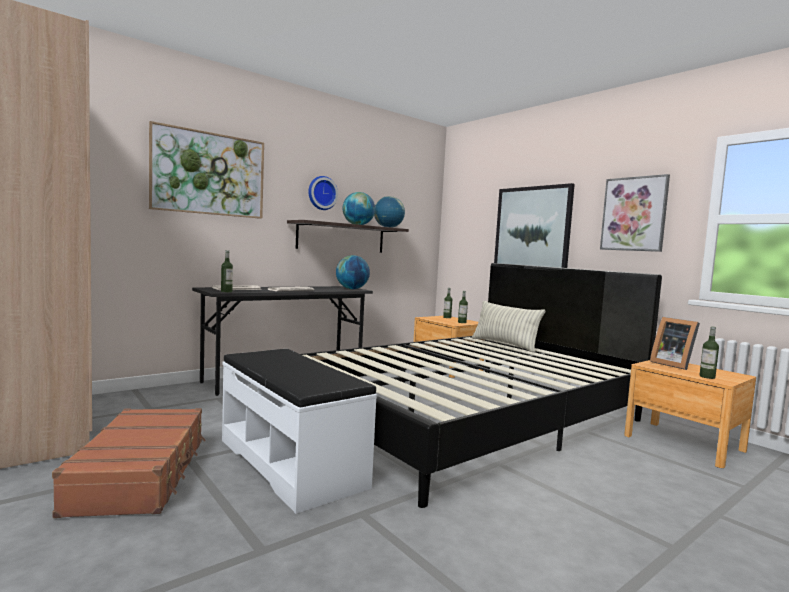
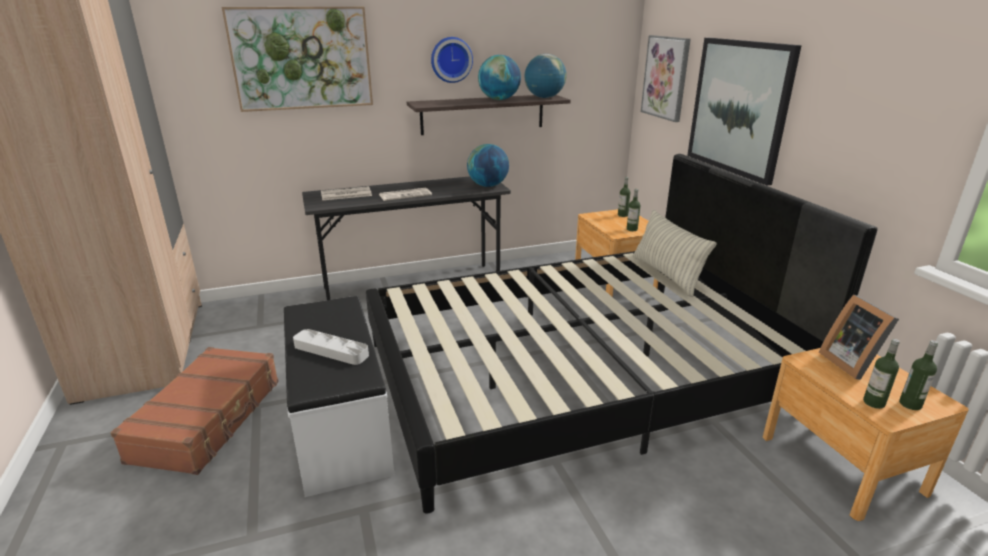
camera: 20 degrees right, 20 degrees up
(226, 291) = (326, 205): bottle -> bottle (910, 404)
(303, 371) = (331, 350): none -> grey tray
(634, 214) = (874, 112): picture -> picture (666, 77)

